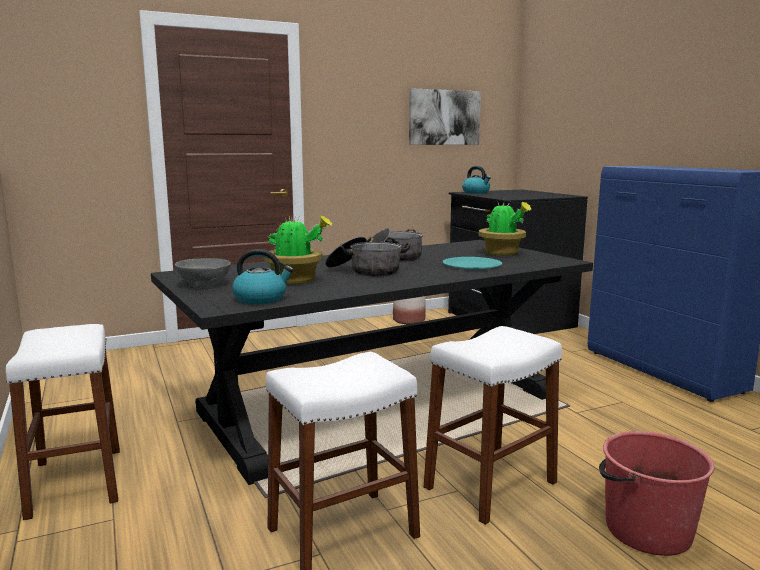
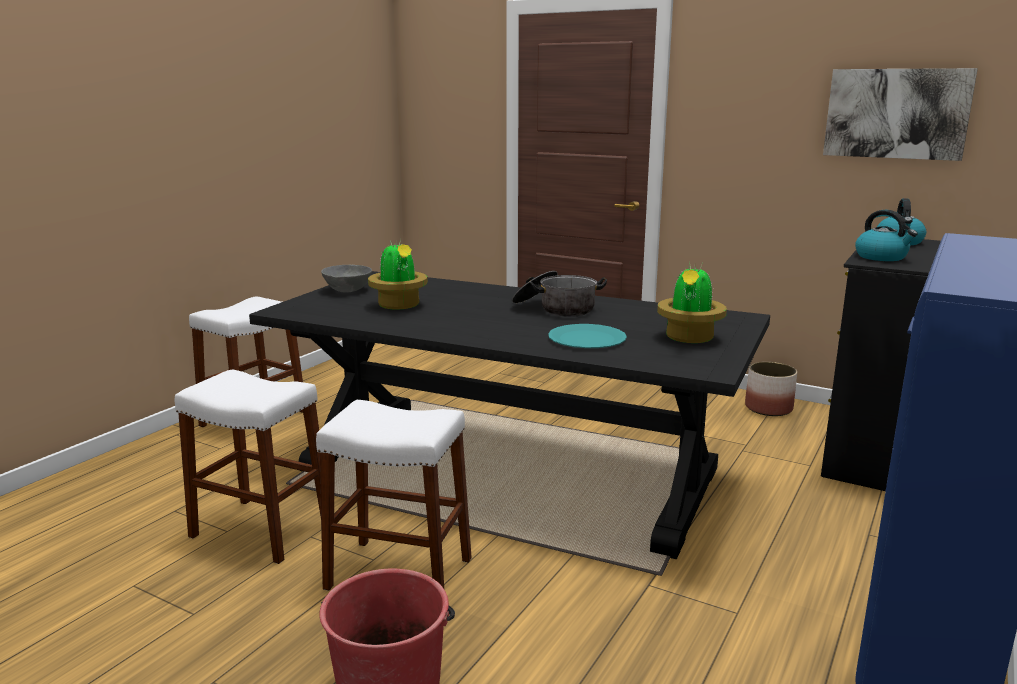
camera: 55 degrees right, 5 degrees up
(261, 299) = (322, 312): kettle -> kettle (882, 257)
(365, 271) = (478, 313): cooking pot -> none

